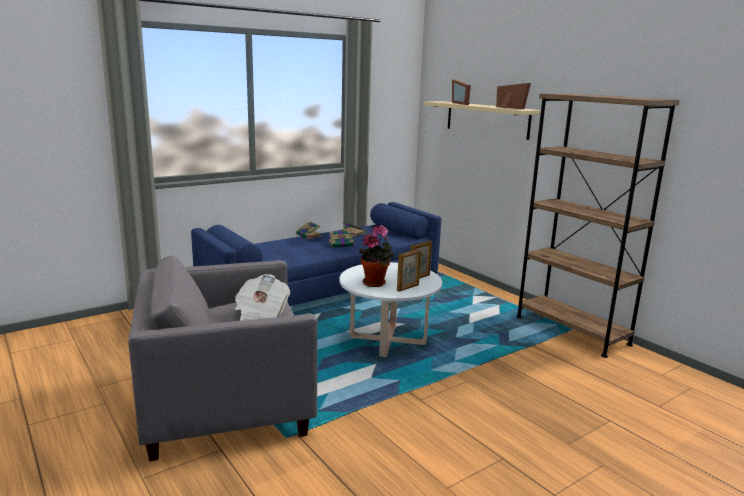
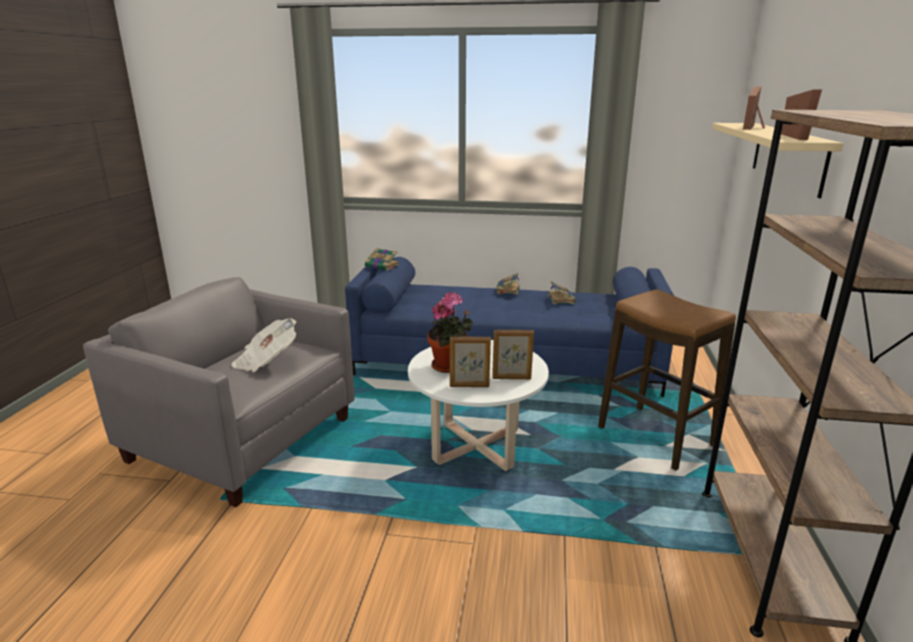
camera: 45 degrees right, 5 degrees up
(341, 244) = (520, 309): book -> book (382, 266)
(462, 302) = (656, 437): none -> stool

